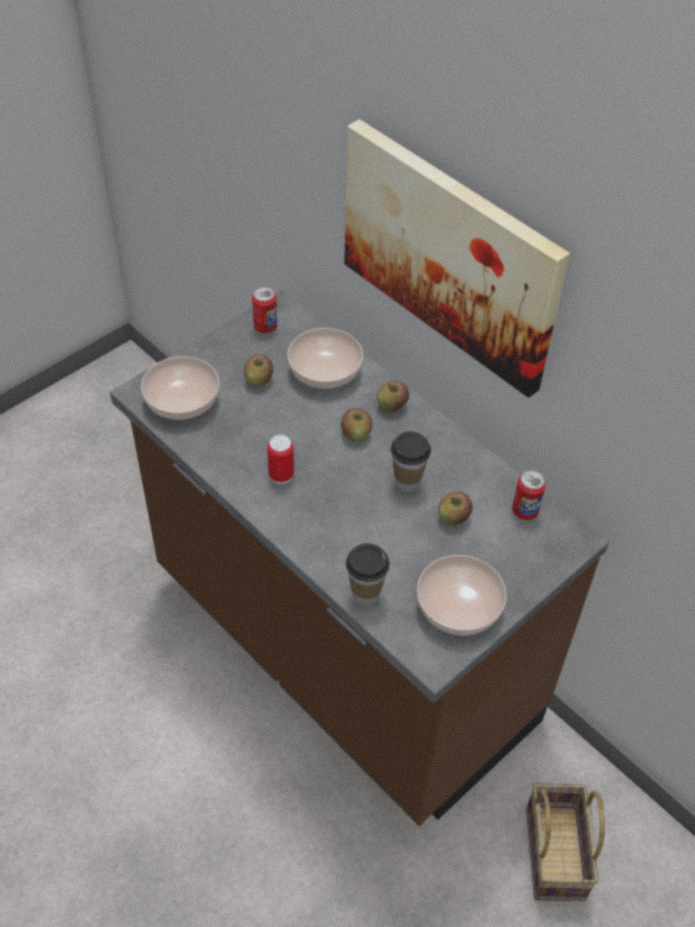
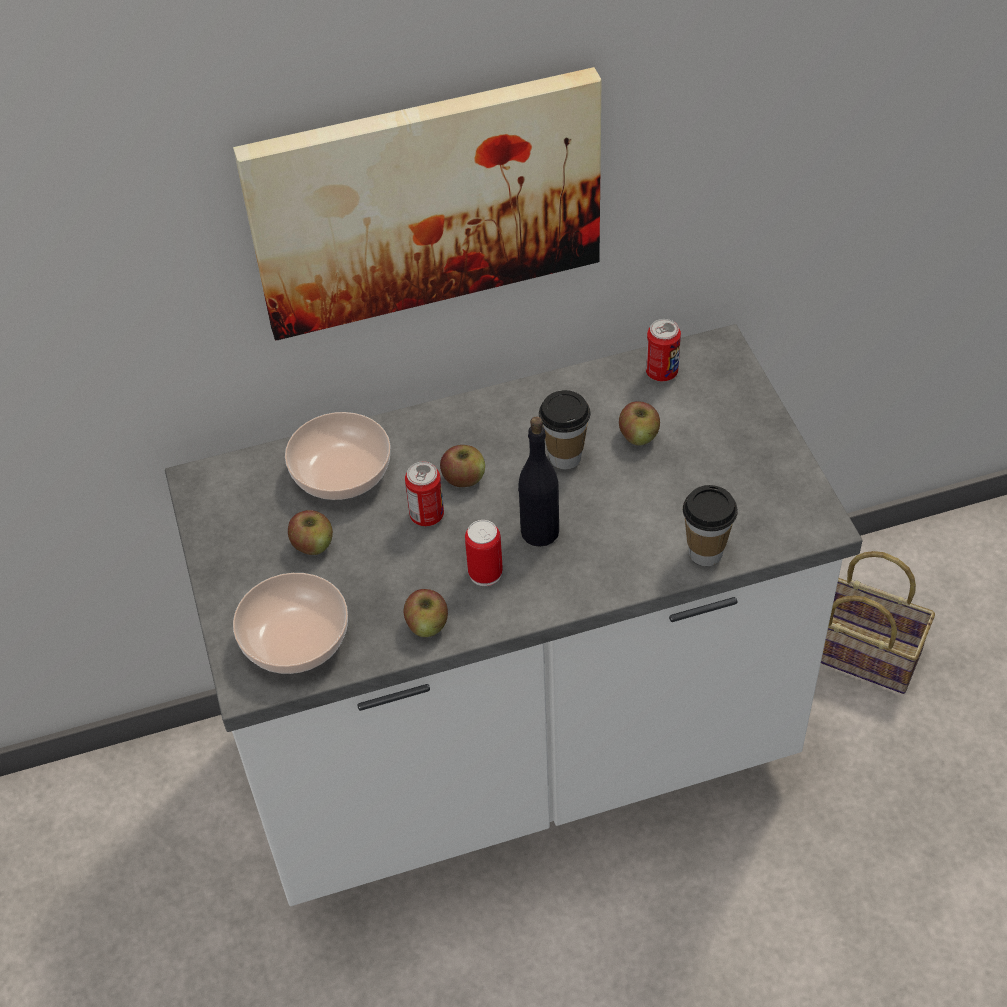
camera: 60 degrees left, 0 degrees up
(265, 327) = (223, 507): can -> can (427, 515)
(332, 491) = (539, 531): none -> black bottle
(340, 651) = (518, 756): brown counter -> white counter
(392, 405) = (440, 428): apple -> apple (427, 624)
(457, 607) = (761, 478): bowl -> none

